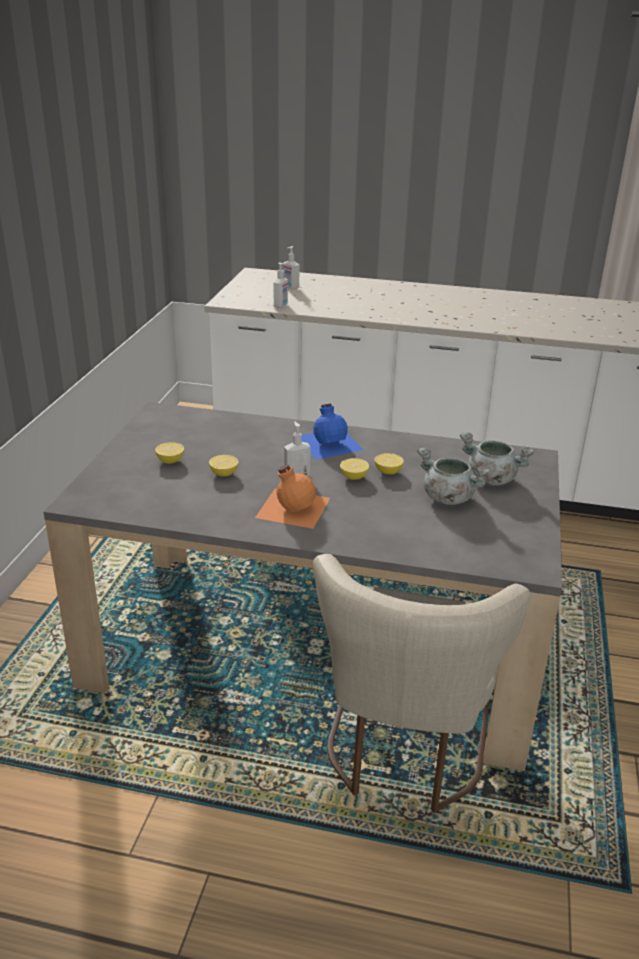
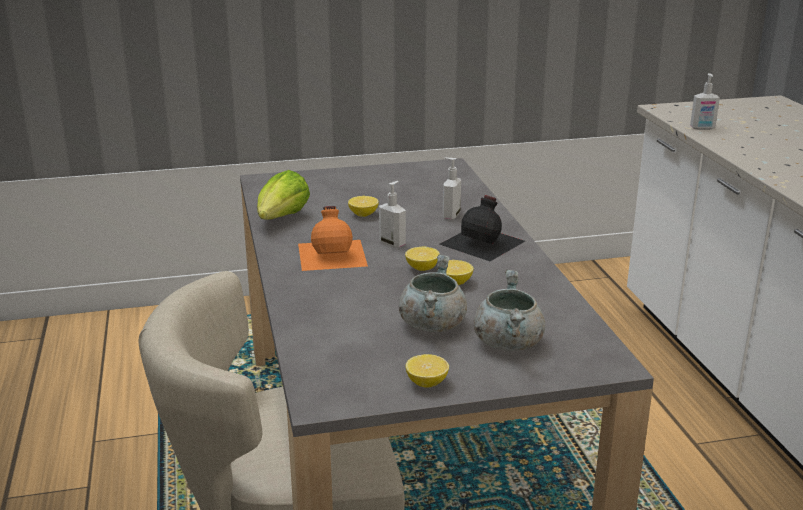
camera: 65 degrees right, 5 degrees down
(170, 461) = (363, 191): lemon -> lemon (427, 383)
(191, 513) = (282, 219): none -> lettuce
(290, 287) = (767, 121): soap dispenser -> soap dispenser (450, 215)
(329, 442) = (484, 242): blue bottle -> black bottle

